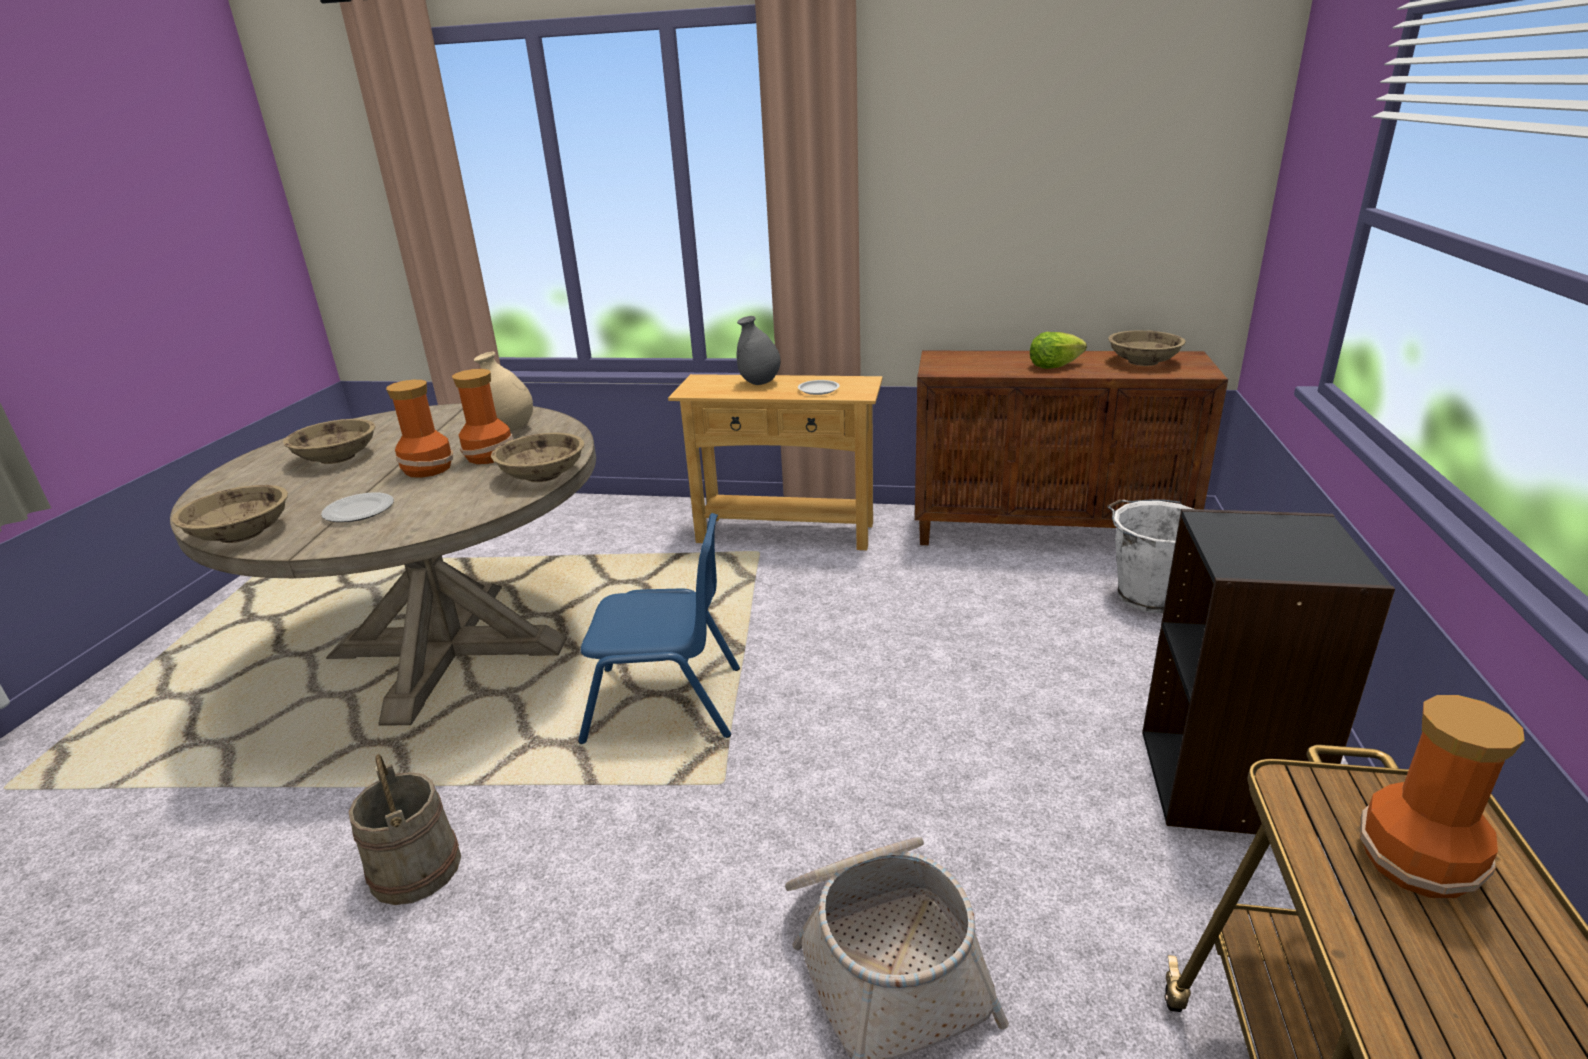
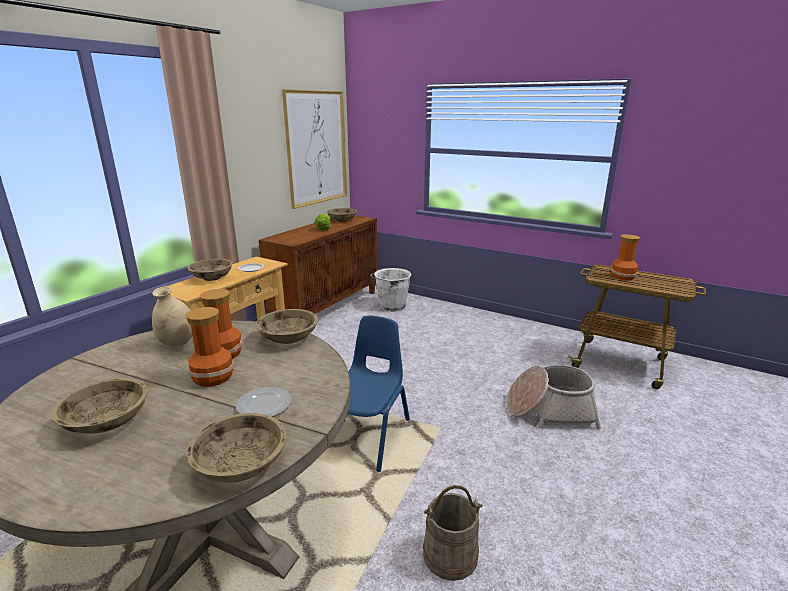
camera: 70 degrees left, 5 degrees down
(759, 383) = (212, 278): grey vase -> beige bowl
(1142, 184) = (316, 148): none -> picture
(1224, 782) = (495, 330): black bookcase -> none

